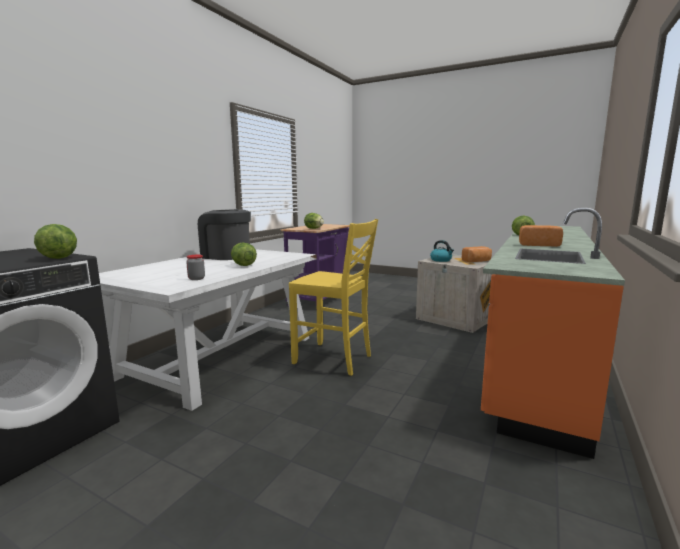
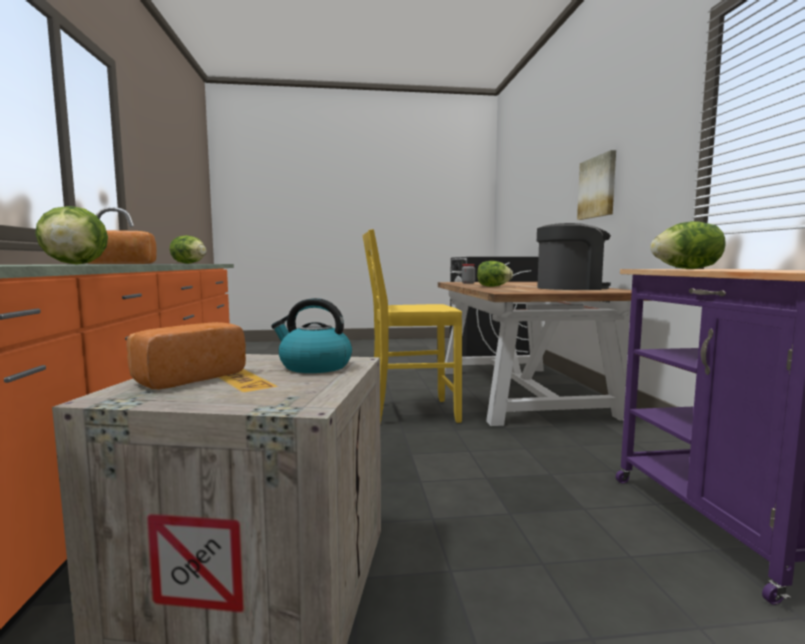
camera: 145 degrees right, 5 degrees down
(59, 258) = (476, 256): lettuce -> lettuce (189, 263)
(147, 172) = (597, 187): none -> picture
(219, 356) = (519, 391): white dining table -> brown dining table

